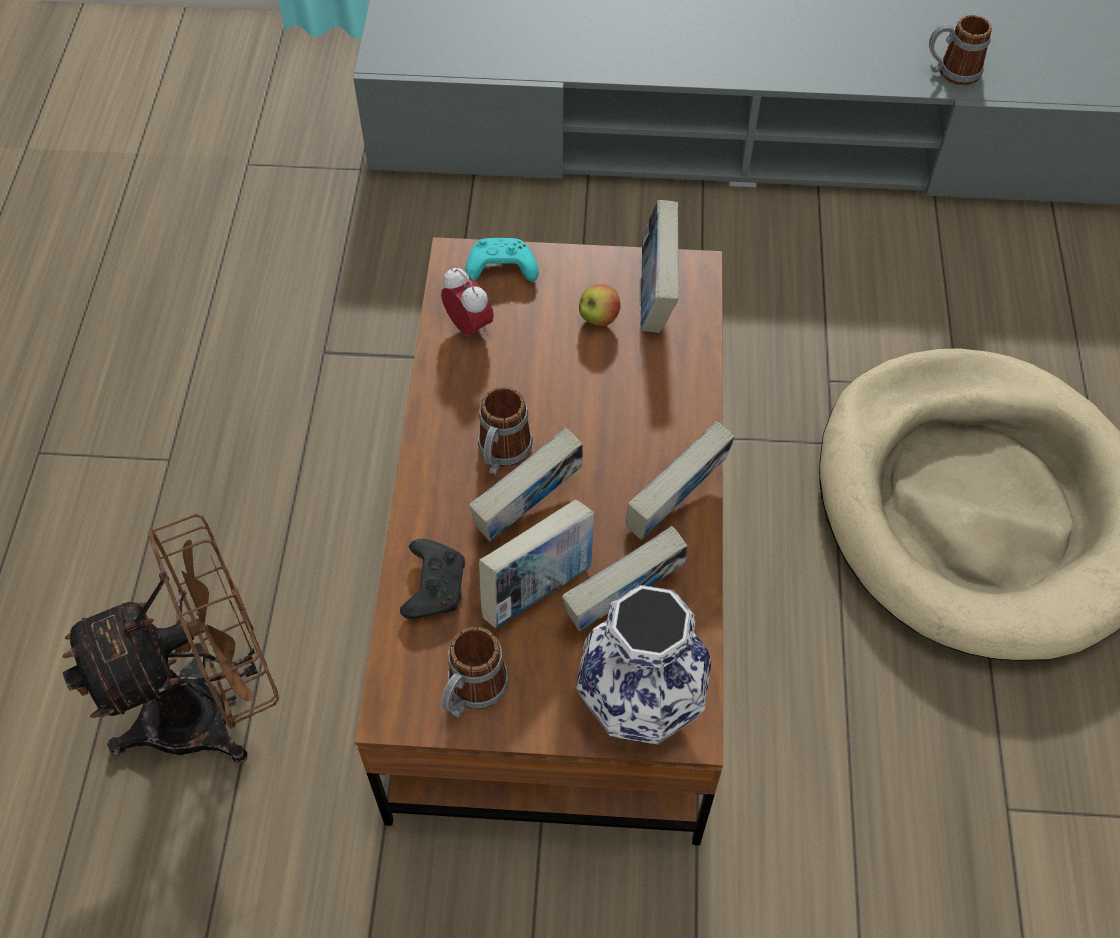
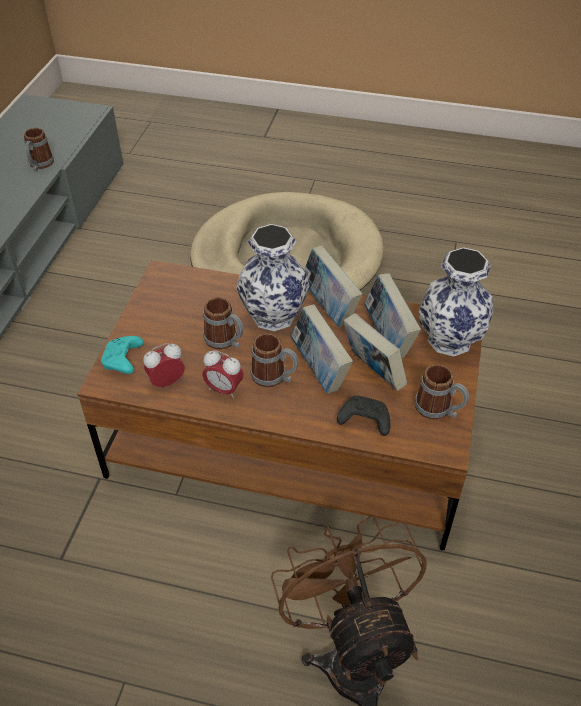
camera: 80 degrees left, 10 degrees down
(466, 396) = (224, 390): none -> alarm clock
(563, 380) = (225, 341): none -> mug
(598, 318) = (183, 319): apple -> none
(638, 432) = (273, 314): none -> vase
(656, 296) = (175, 292): book -> none

